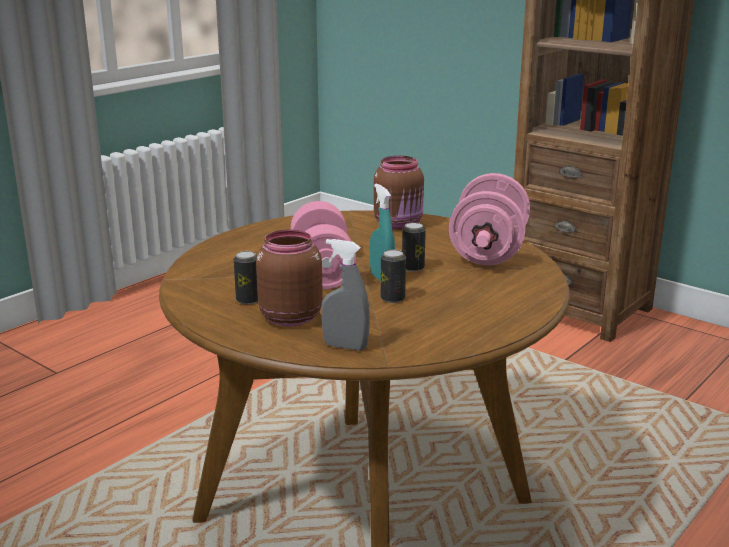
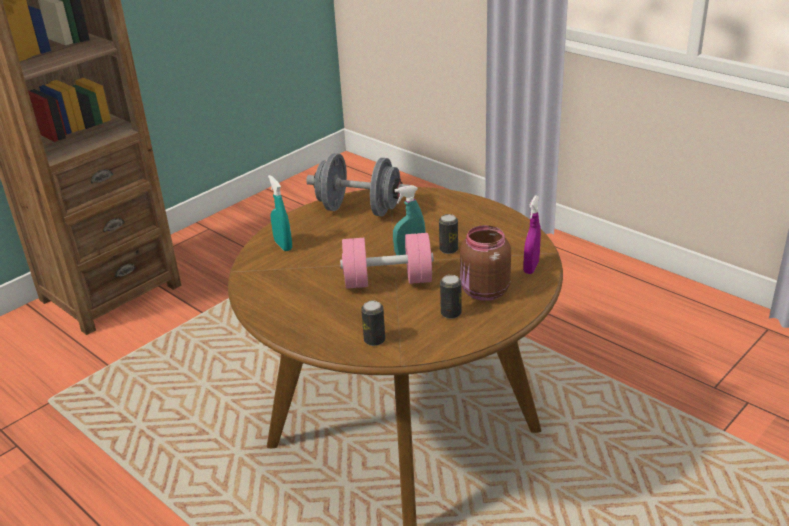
camera: 85 degrees left, 10 degrees up
(345, 346) = (531, 267): grey spray bottle -> purple spray bottle
(399, 224) = (283, 245): brown jar -> turquoise spray bottle
(413, 268) = (388, 241): can -> can (374, 340)
(488, 252) = (359, 209): pink dumbbell -> grey dumbbell

